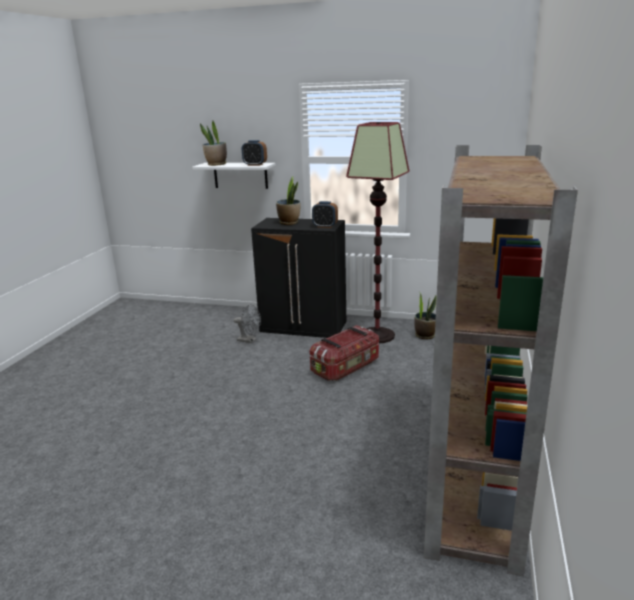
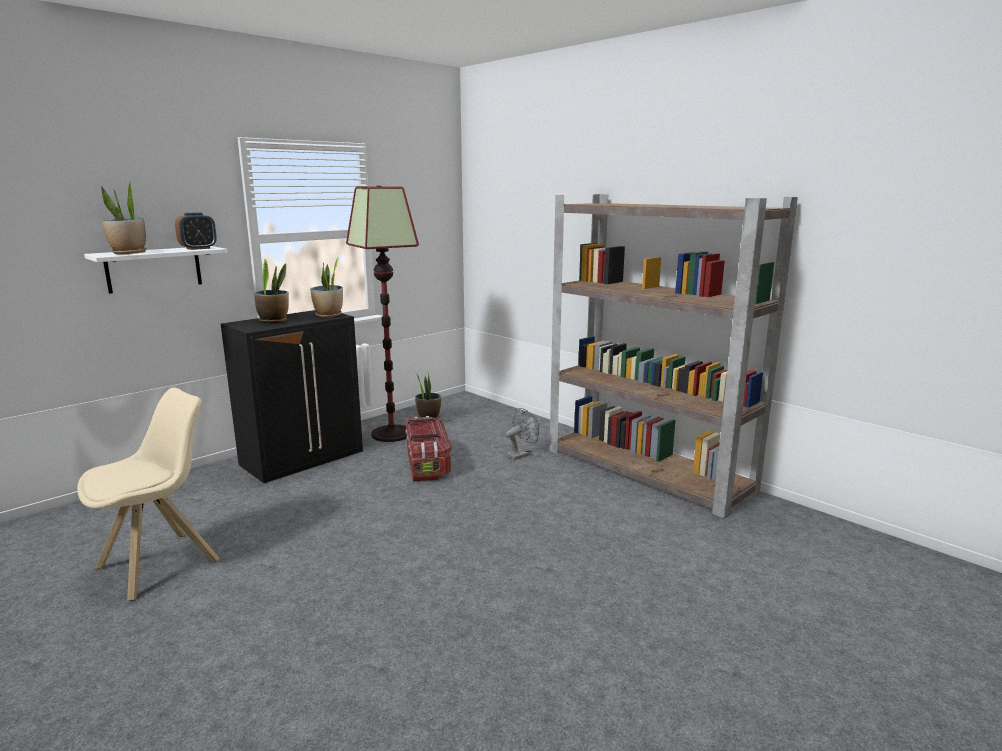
camera: 60 degrees left, 5 degrees down
(156, 349) = (160, 564): none -> beige chair
(249, 340) = (274, 494): grey fan -> grey fan (521, 454)
(325, 226) = (329, 315): alarm clock -> potted plant

